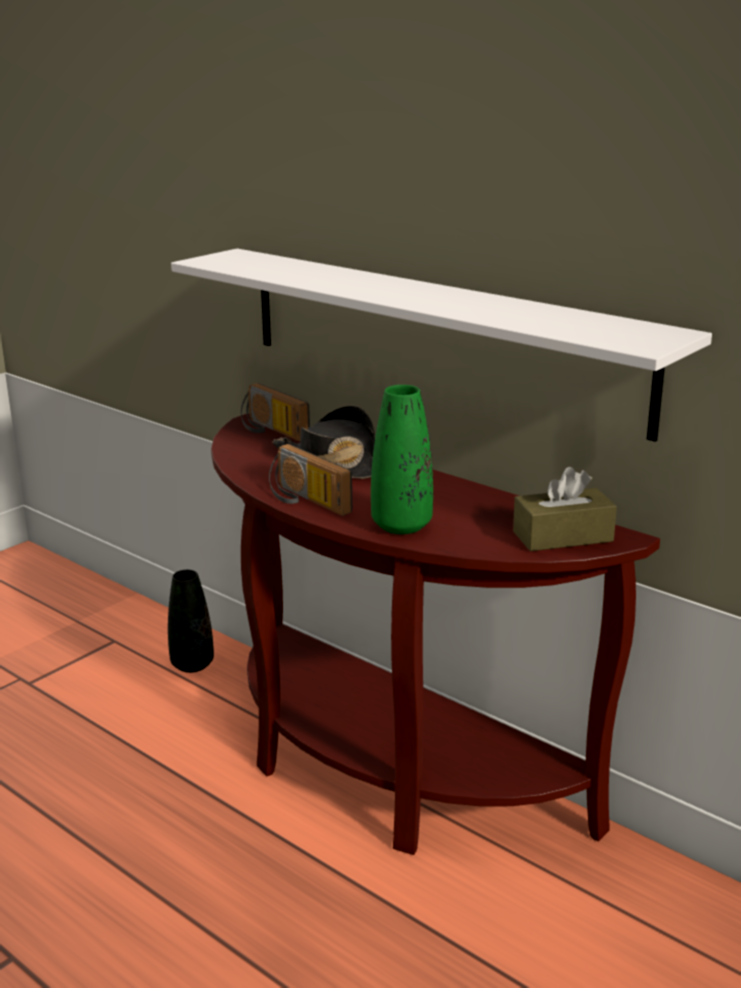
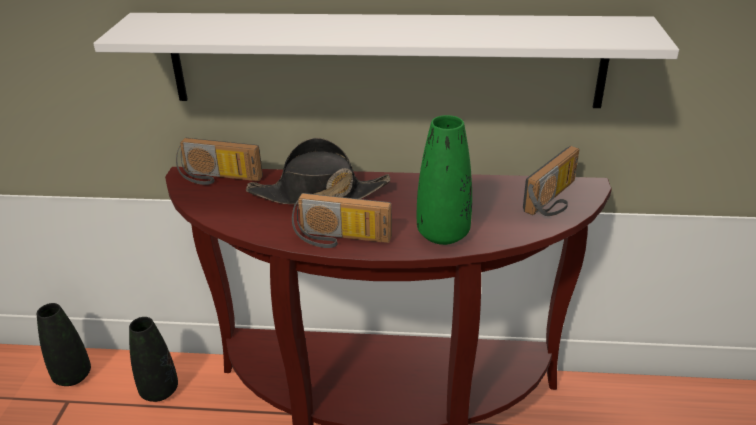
camera: 35 degrees left, 10 degrees up
(135, 624) = (73, 376): none -> black vase
(562, 536) = (555, 200): brown tissue box -> radio

